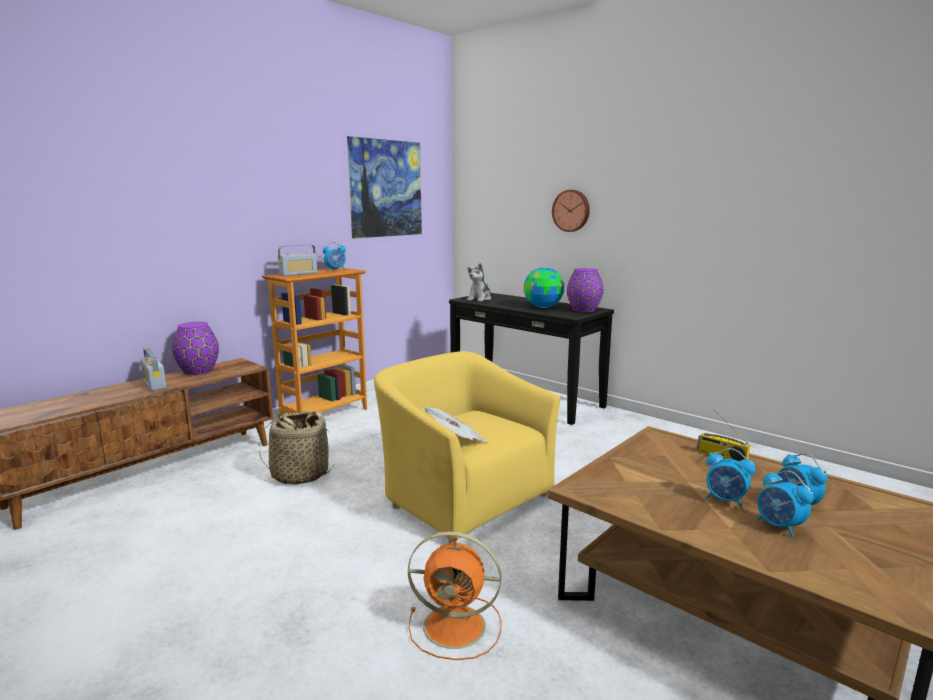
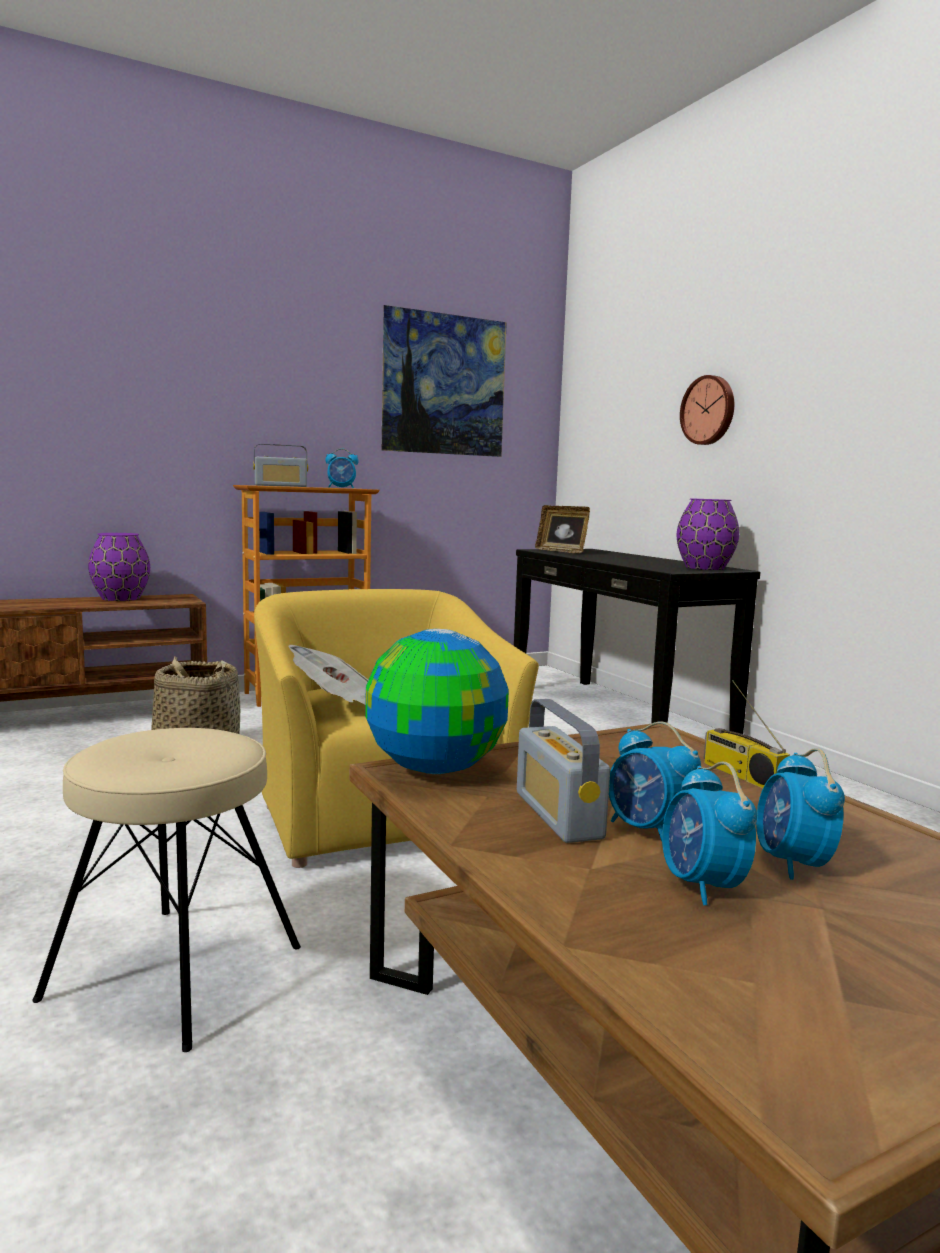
camera: 20 degrees right, 5 degrees down
(154, 384) = (50, 603): radio -> radio (558, 815)
(457, 626) = (174, 973): orange fan -> beige stool
(479, 299) = (562, 551): plush toy -> picture frame
(543, 307) = (643, 562): globe -> globe (435, 769)

